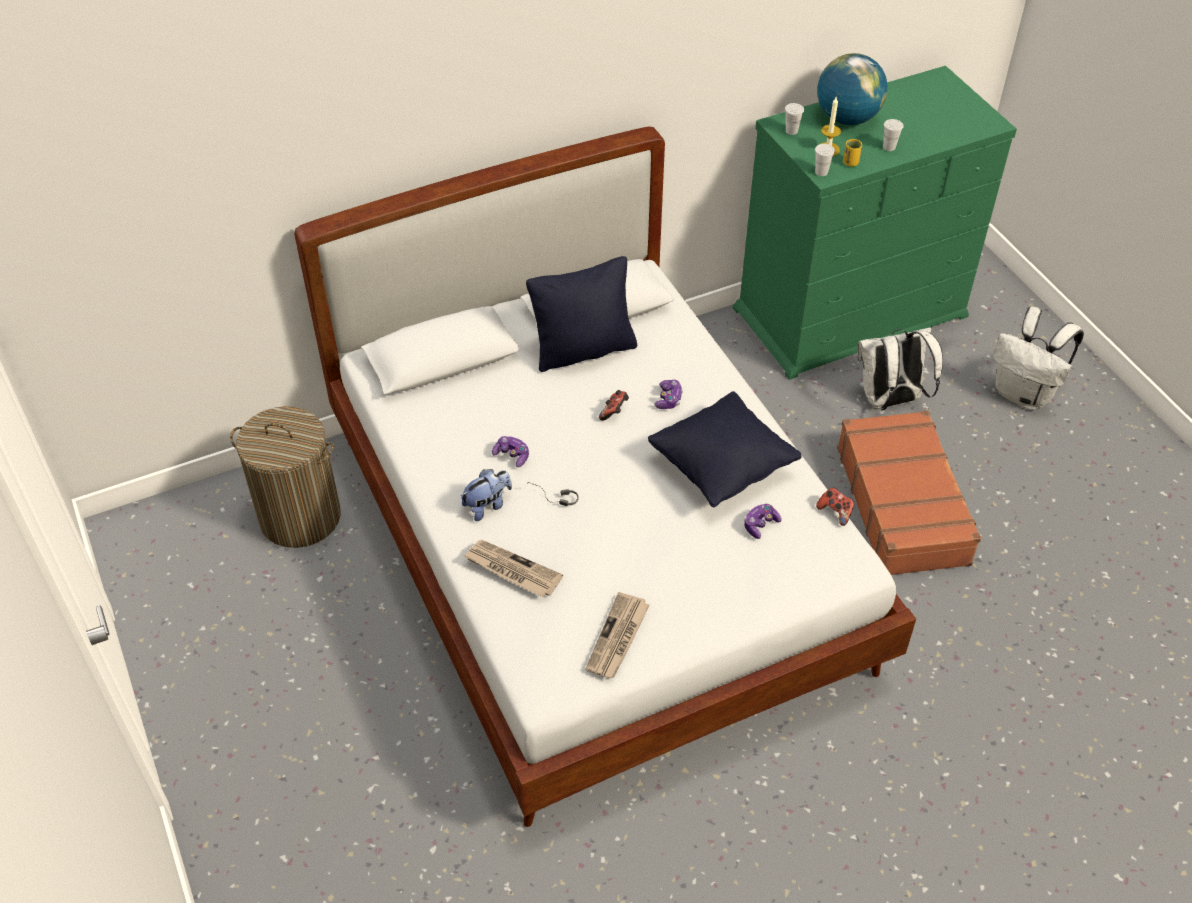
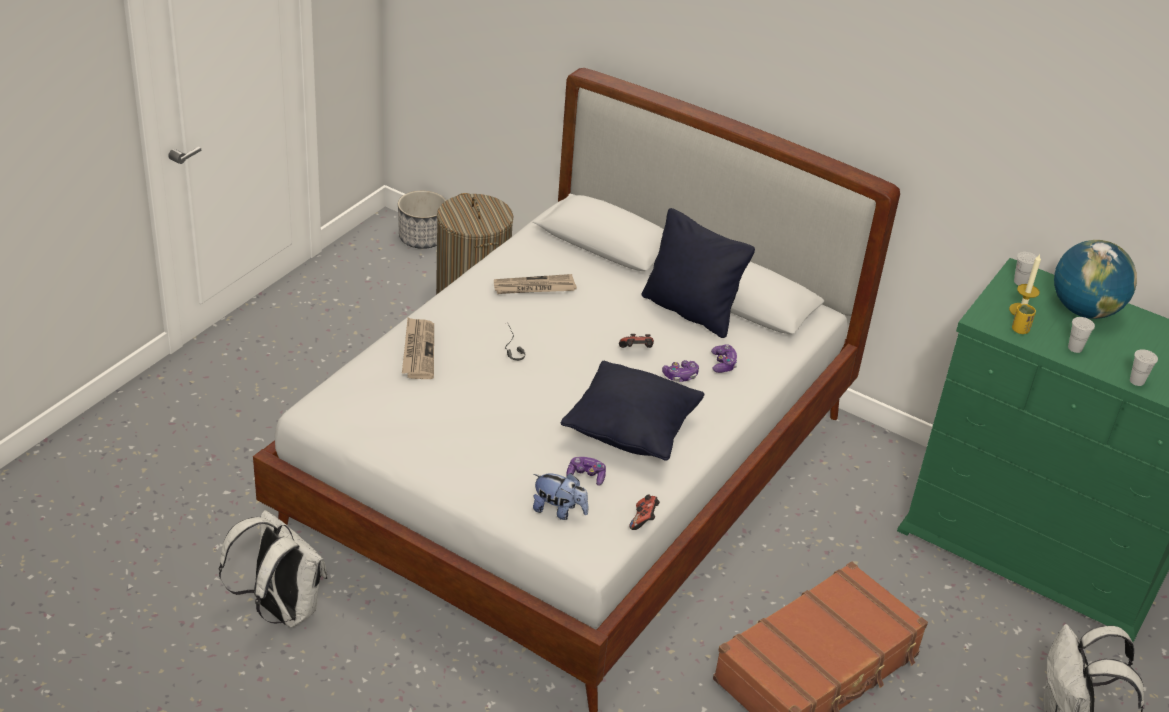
camera: 55 degrees right, 10 degrees down
(165, 511) = (422, 238): none -> planter
(487, 505) = (475, 318): plush toy -> plush toy (559, 510)
(512, 455) = (537, 312): game controller -> game controller (723, 364)
(618, 638) = (397, 431): newspaper -> newspaper (534, 288)
(821, 172) = (983, 315): white cup -> white cup (1136, 381)
(890, 400) = (946, 615): white backpack -> white backpack (280, 609)

